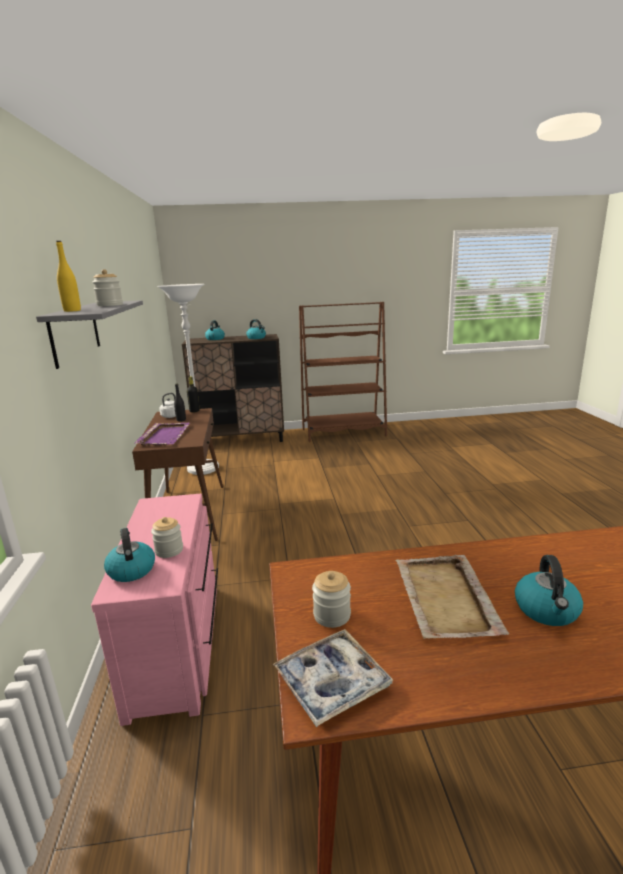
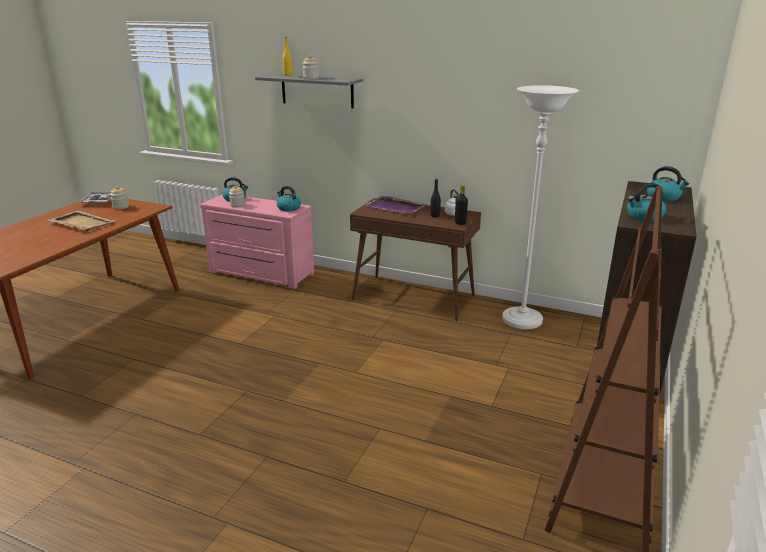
camera: 120 degrees right, 5 degrees up
(547, 610) = (34, 234): kettle -> kettle (288, 208)

